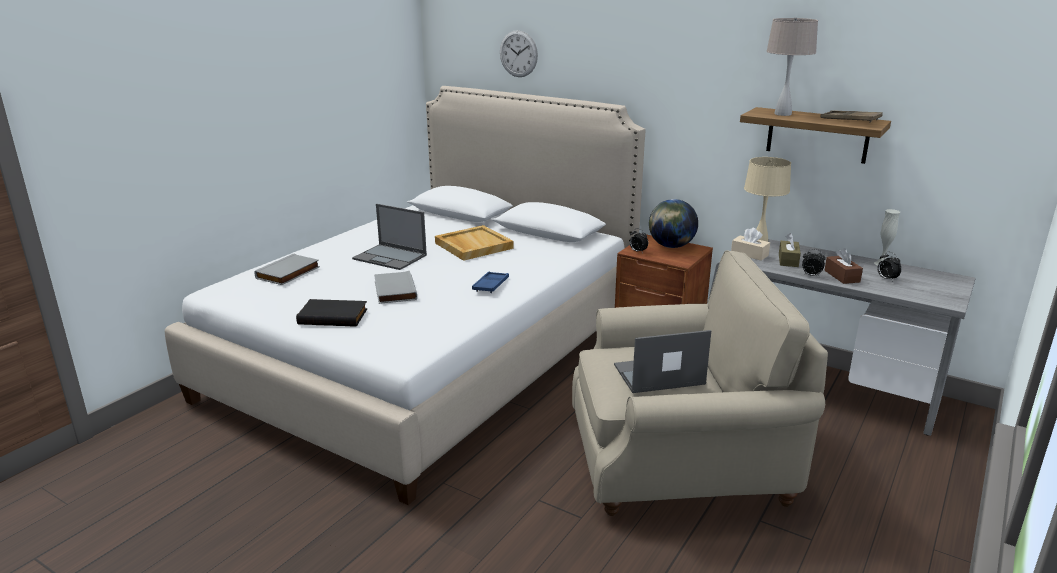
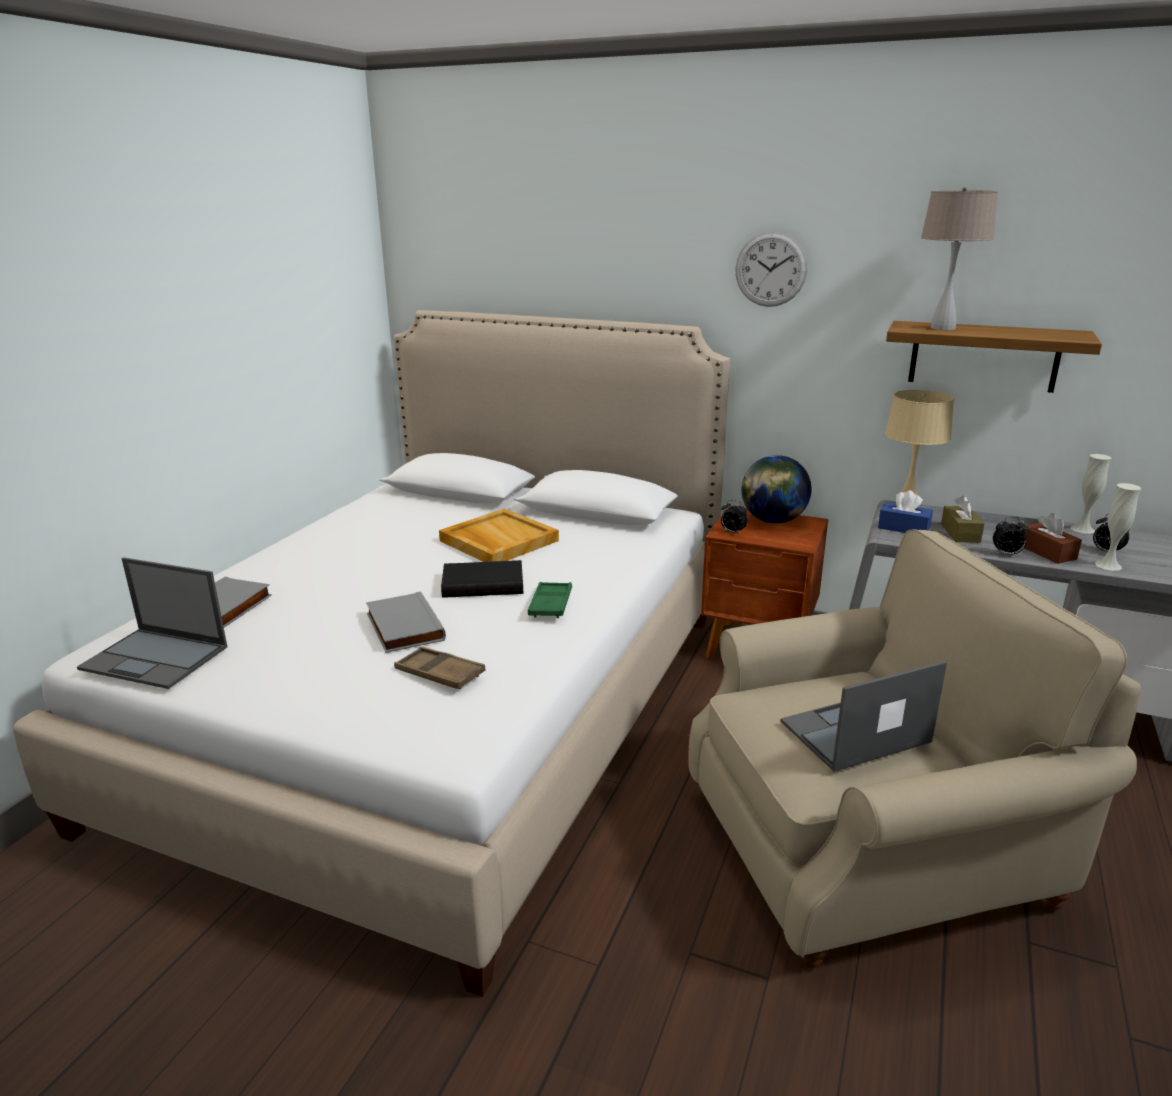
camera: 10 degrees left, 0 degrees up
(334, 316) = (317, 683): black book -> black book (483, 583)
(390, 257) = (380, 569): laptop -> laptop (156, 658)
(491, 285) = (550, 604): blue tray -> green tray
(518, 54) = (532, 259): wall clock -> wall clock (770, 269)
(749, 254) = (903, 528): beige tissue box -> blue tissue box
(850, 120) = (1041, 332): brown tray -> brown tray (439, 674)
(880, 287) = (1108, 565): none -> white vase

